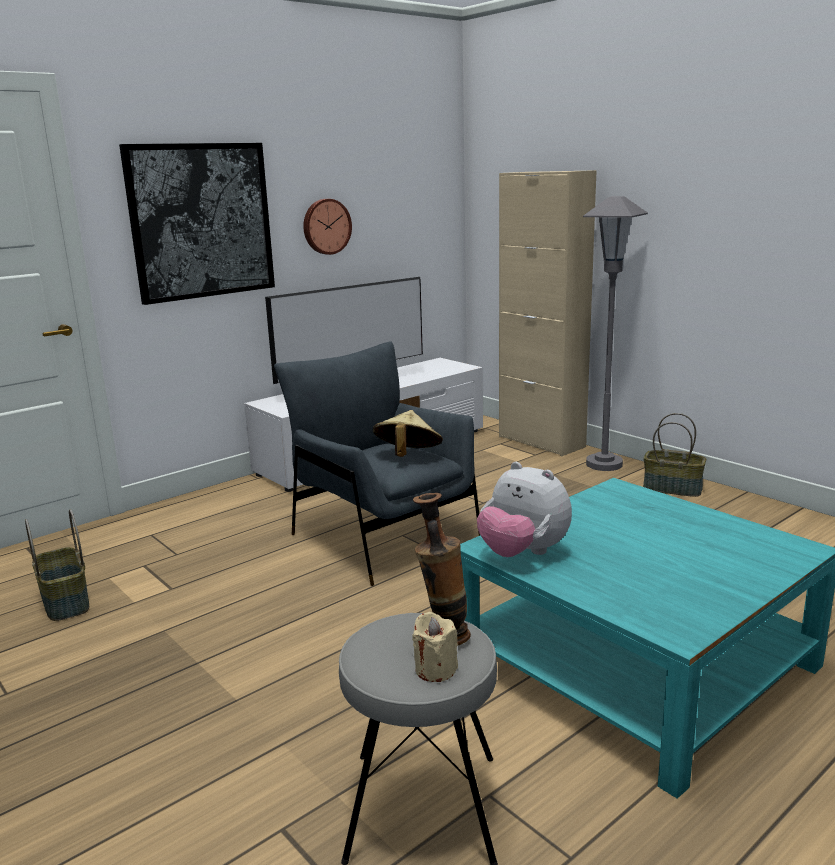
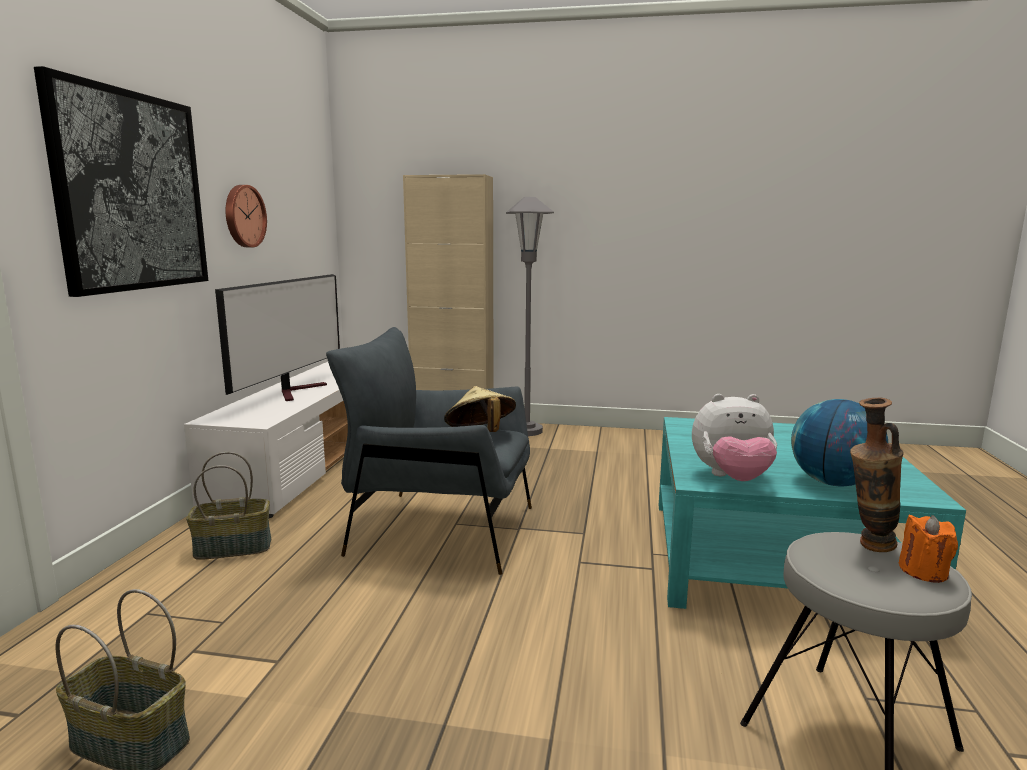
camera: 40 degrees left, 5 degrees down
(435, 669) = (923, 571): beige candle -> orange candle
(612, 588) = (833, 483): none -> globe
(673, 488) = (599, 437): basket -> basket (234, 547)

